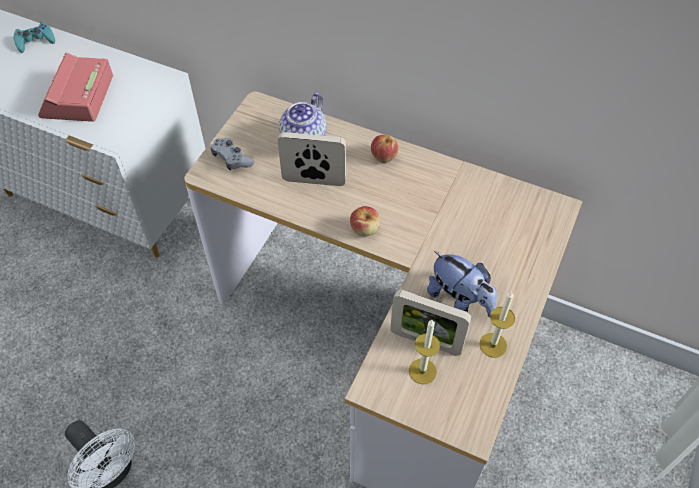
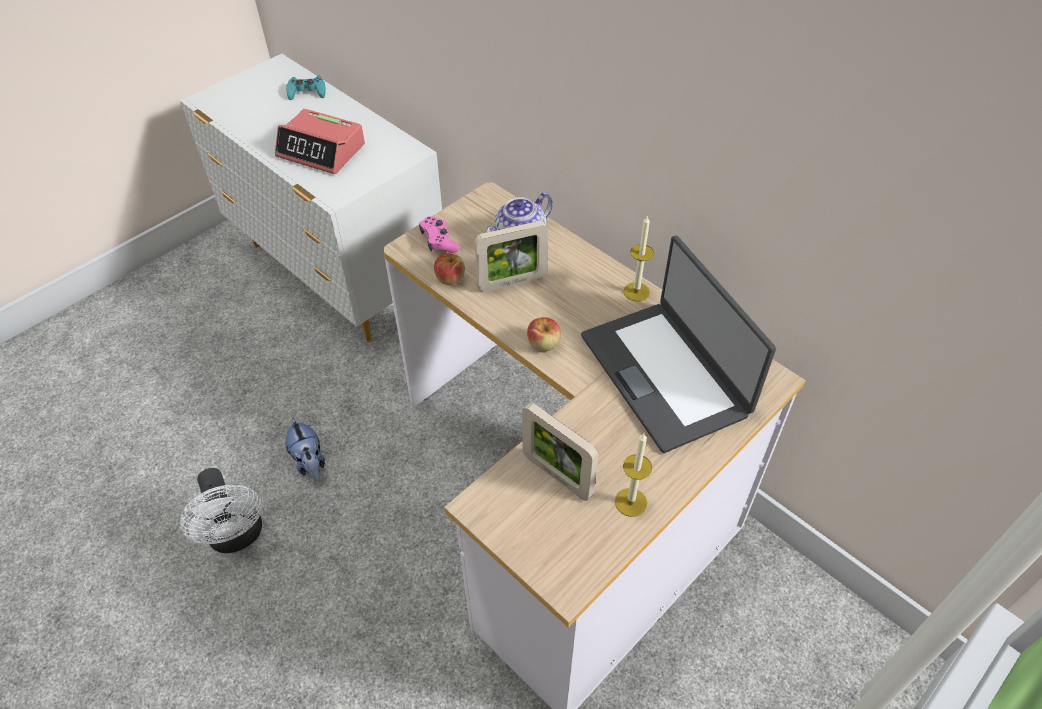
camera: 20 degrees right, 5 degrees down
(78, 97) = (321, 151): alarm clock -> alarm clock turned 90 degrees counterclockwise
(232, 159) = (439, 241): grey game controller -> pink game controller
(314, 181) = (512, 283): picture frame -> picture frame turned 135 degrees clockwise
(384, 156) = (597, 277): apple -> apple (450, 278)
(422, 371) = (539, 505): candle -> candle (636, 292)
(460, 299) = (614, 444): plush toy -> plush toy (310, 462)
(474, 227) = (665, 374): none -> laptop

